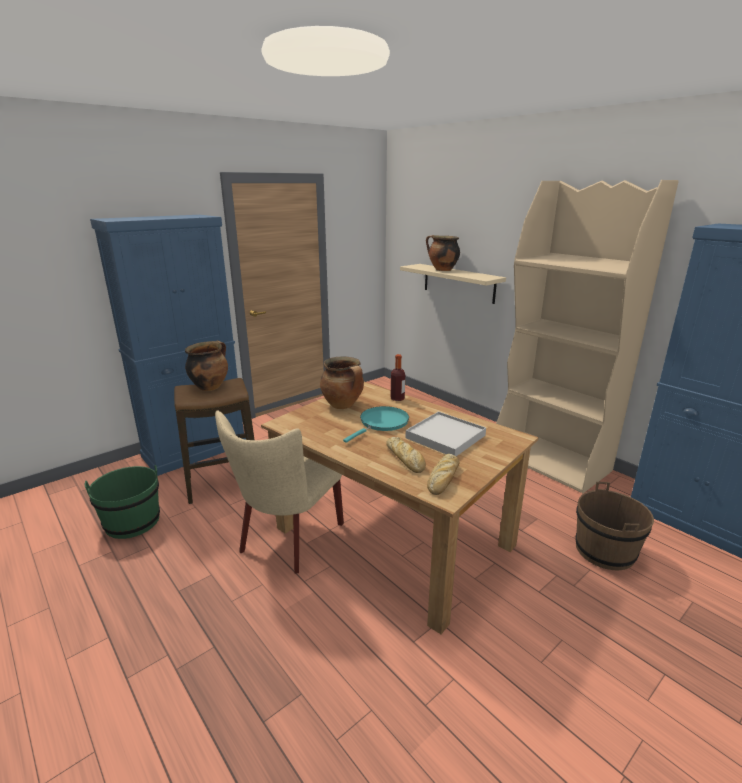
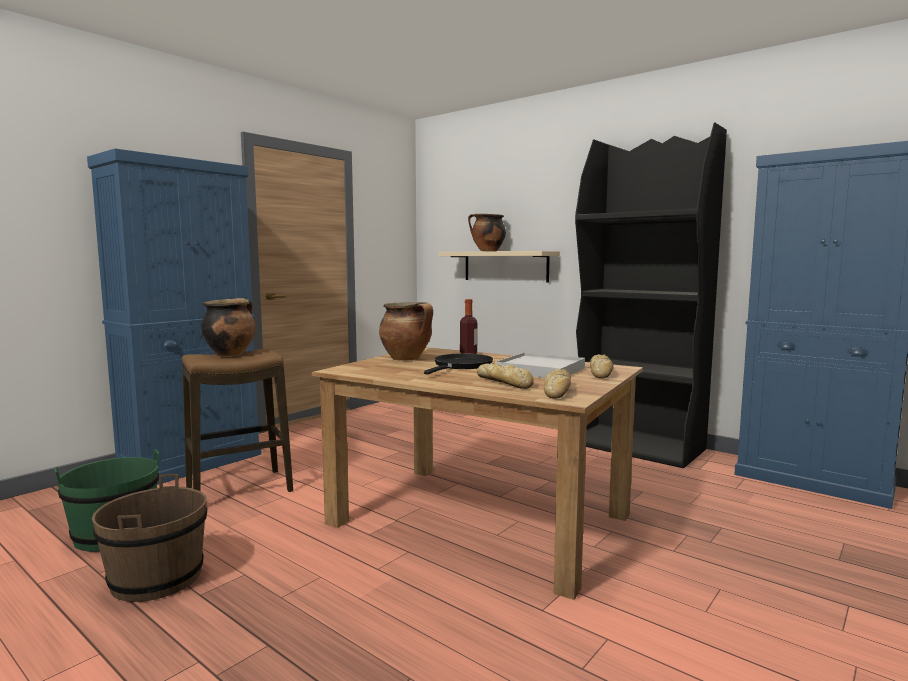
camera: 10 degrees left, 15 degrees down
(288, 540) = (343, 534): beige chair -> none
(382, 423) = (461, 366): turquoise frying pan -> black frying pan
(495, 446) = (601, 372): none -> bread
(551, 461) = (637, 446): beige bookcase -> black bookcase
(605, 551) = (730, 511): brown bucket -> brown bucket (157, 578)

